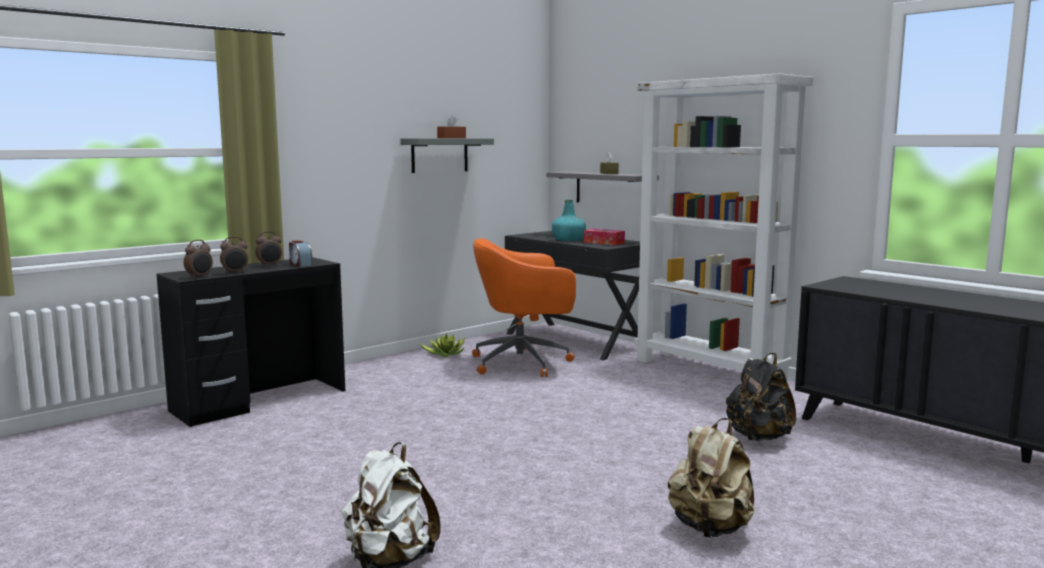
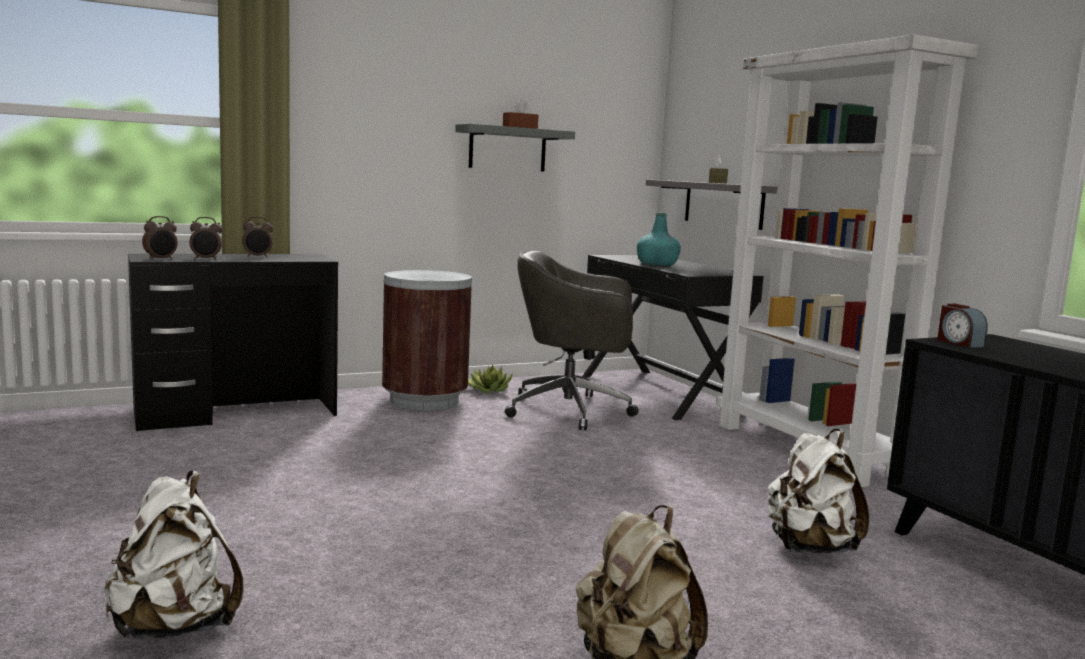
camera: 15 degrees right, 0 degrees up
(300, 264) = (292, 258): alarm clock -> alarm clock (959, 343)
(404, 370) = (425, 401): none -> brown trash can
(524, 363) = (572, 411): orange office chair -> grey office chair
(604, 243) = (697, 270): tissue box -> none
(758, 437) = (809, 548): black backpack -> white backpack

